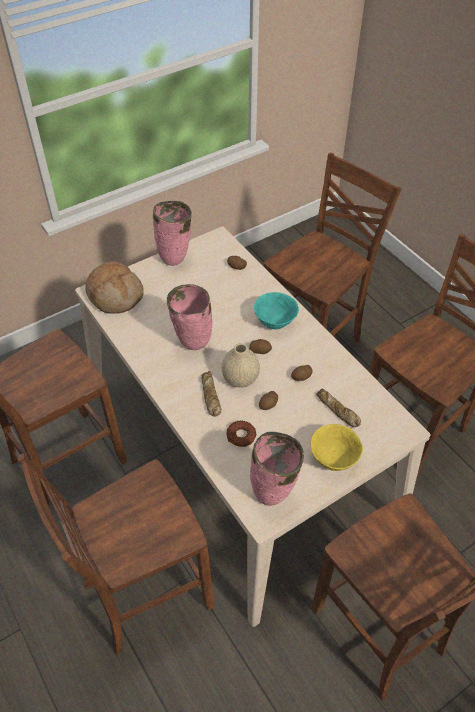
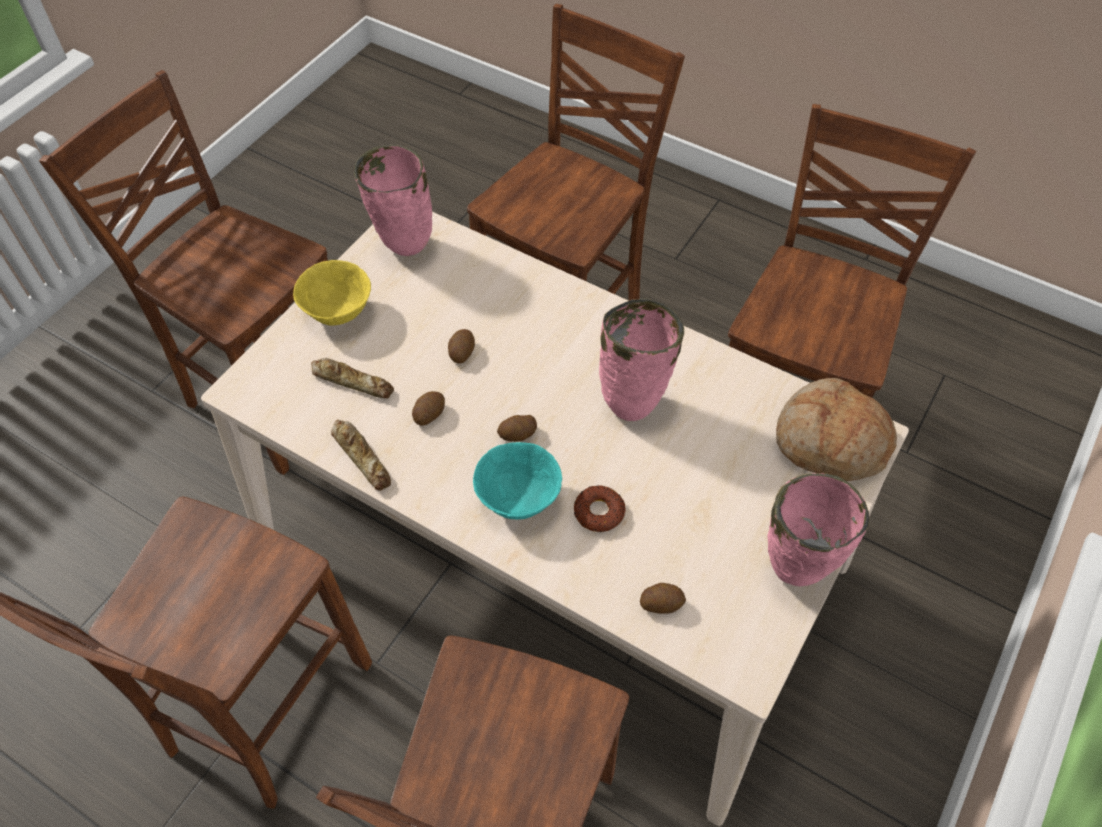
camera: 155 degrees right, 5 degrees up
(210, 396) = (554, 333): bread -> bread (362, 457)
(240, 378) = (524, 376): beige vase -> none
(241, 436) = (479, 297): donut -> donut (599, 512)

